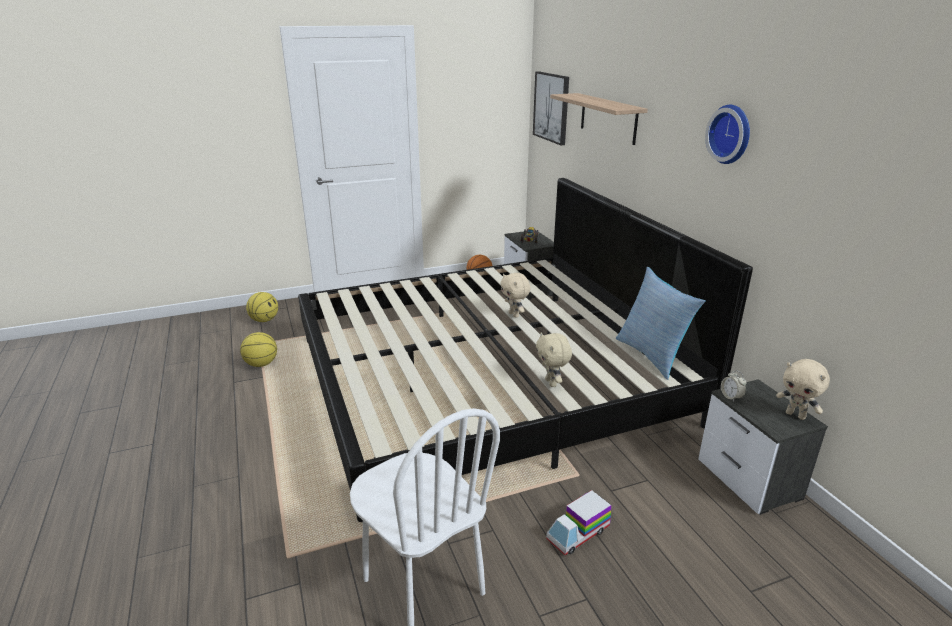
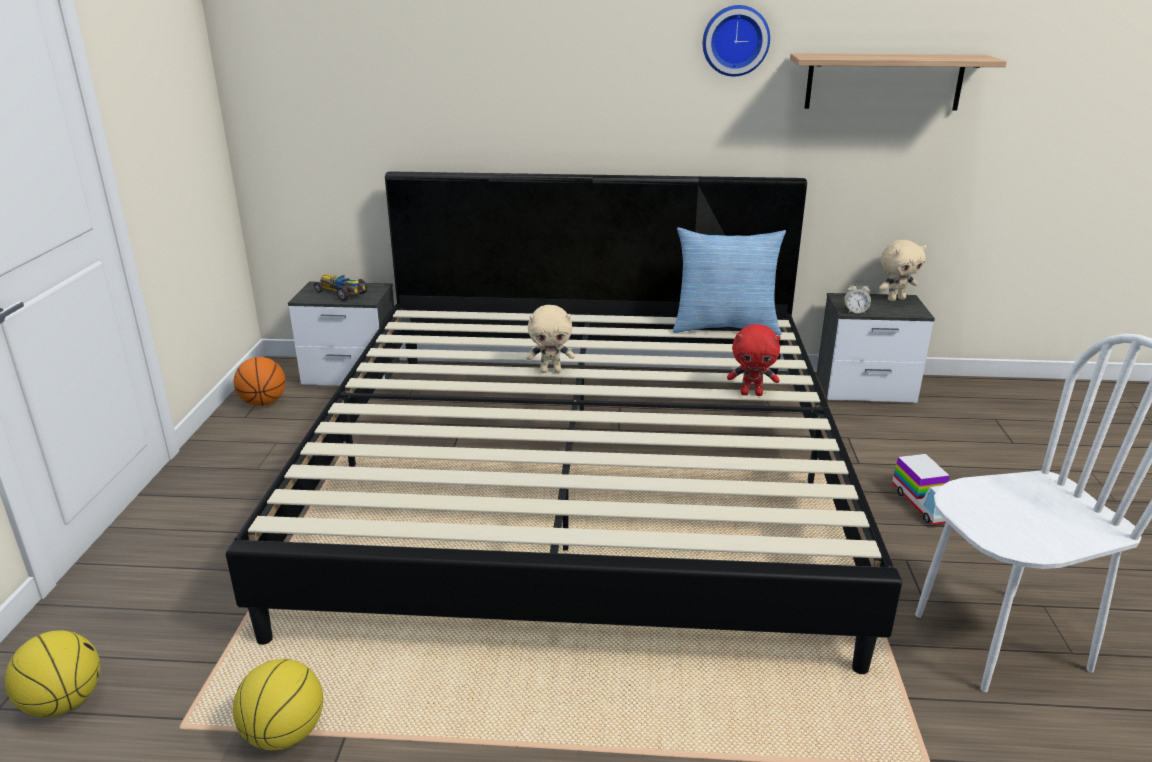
camera: 65 degrees left, 0 degrees up
(551, 107) = (301, 65): picture -> none
(551, 383) = (751, 393): beige plush toy -> red plush toy
(608, 118) = (477, 58): shelf -> shelf (884, 82)

